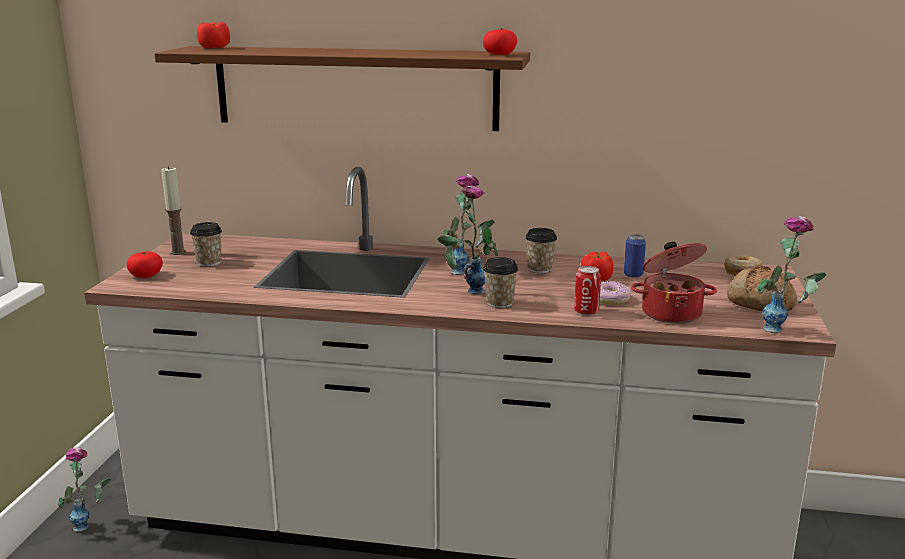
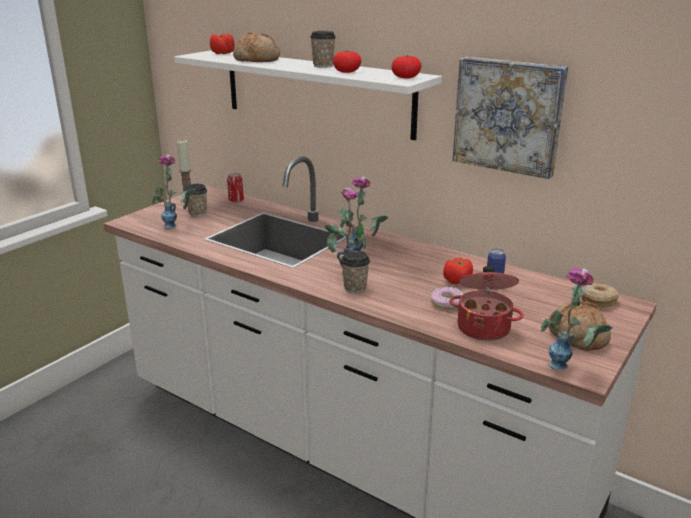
camera: 25 degrees right, 5 degrees up
(92, 526) = (126, 375): vase -> vase (177, 227)
(146, 275) = (150, 217): tomato -> tomato (346, 71)
(280, 50) = (257, 60): none -> bread
(355, 88) = (316, 92): brown shelf -> white shelf
(540, 269) = (421, 263): cup -> cup (323, 66)
(586, 311) = (413, 310): can -> can (236, 200)
(614, 89) = (509, 115): none -> picture

